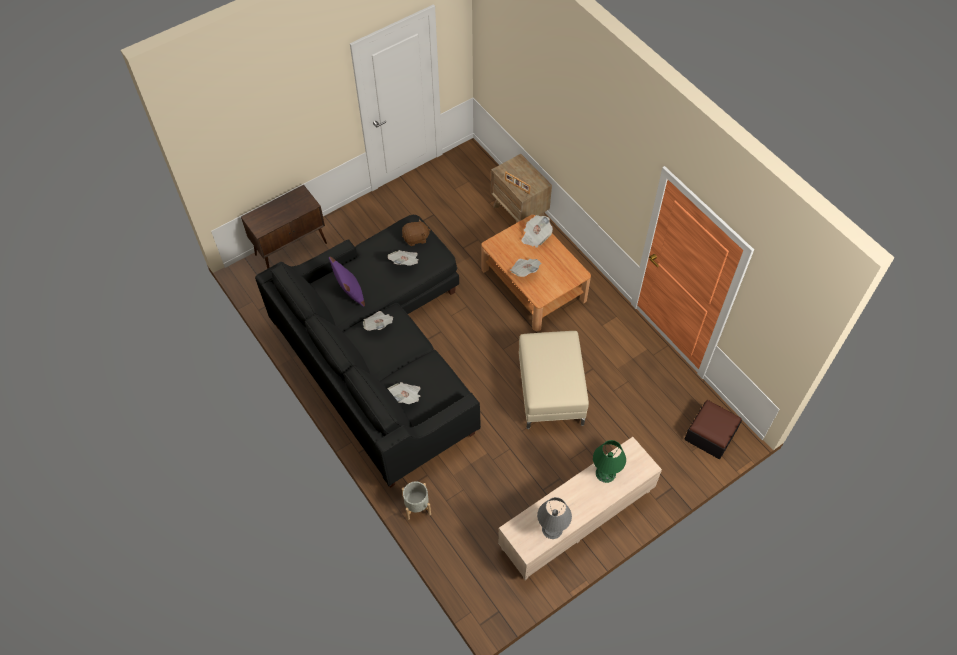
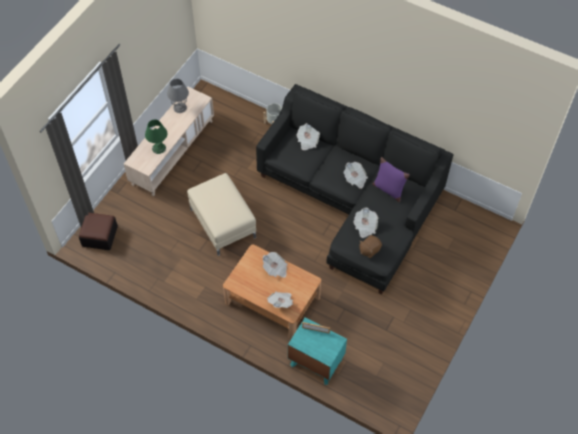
camera: 155 degrees right, 0 degrees up
(291, 249) = (475, 253): brown cabinet -> none
(520, 212) = (315, 362): brown nightstand -> turquoise nightstand

